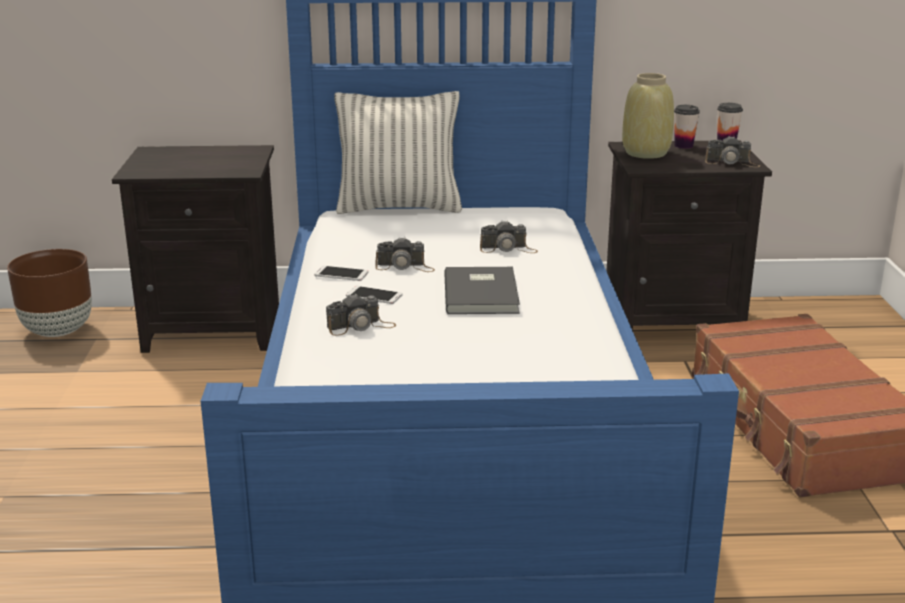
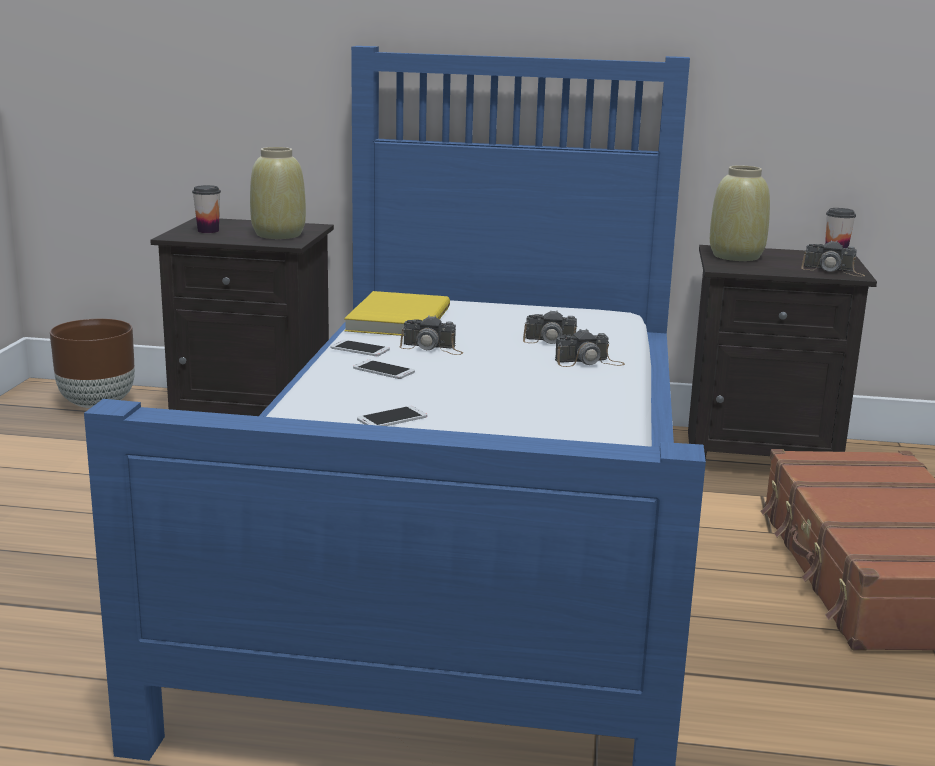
camera: 10 degrees right, 5 degrees down
(231, 162) = (279, 235): none -> beige vase
(357, 237) = (396, 319): none -> yellow book
(361, 326) = (353, 395): camera -> camera (589, 362)
(399, 208) = (457, 299): pillow -> none
(406, 347) = (392, 418): none -> phone
(483, 293) = (505, 378): grey book -> none
(683, 146) = (784, 253): cup -> cup (208, 231)

